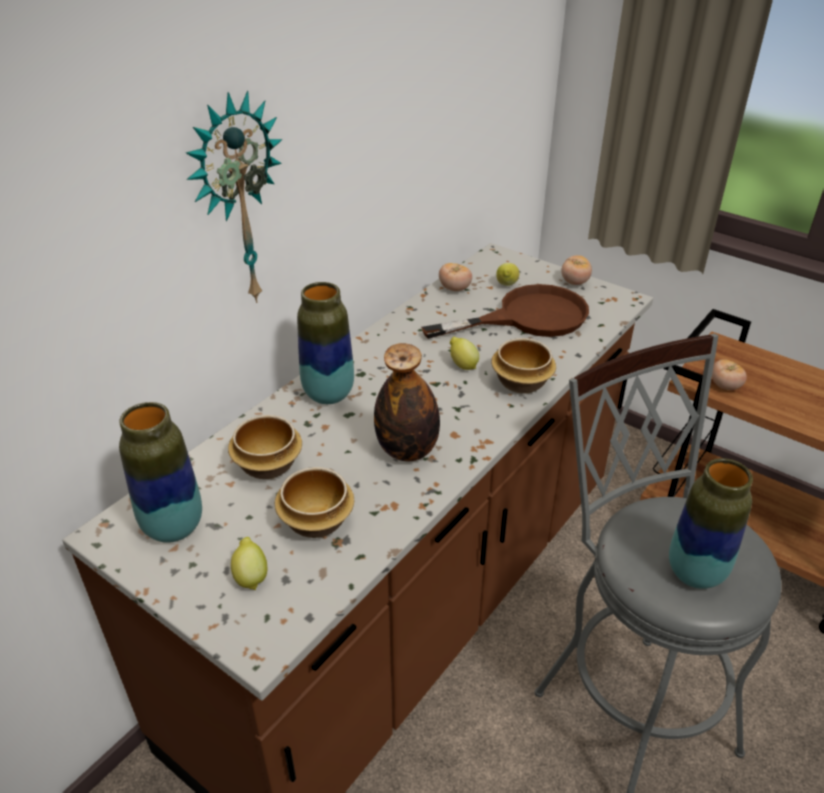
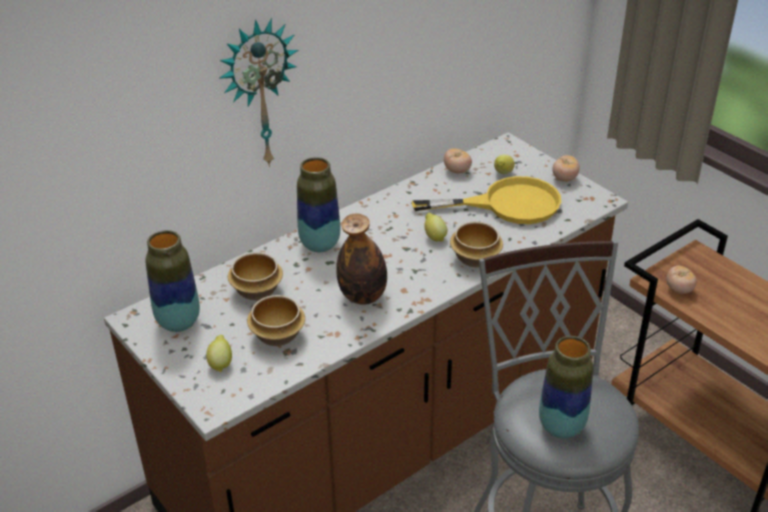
camera: 15 degrees right, 0 degrees up
(527, 317) = (507, 204): brown frying pan -> yellow frying pan

